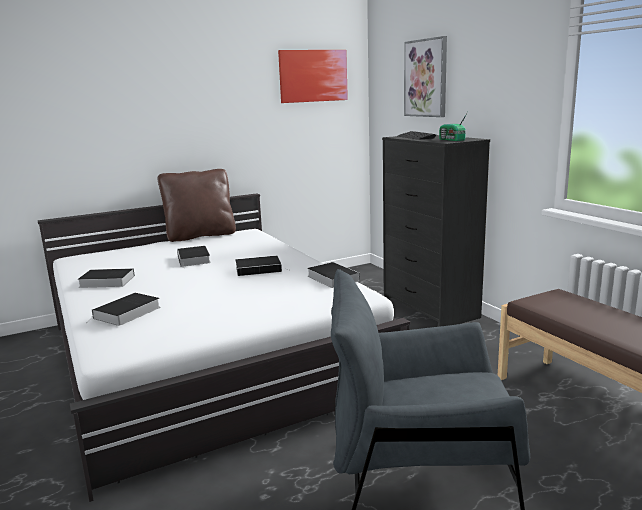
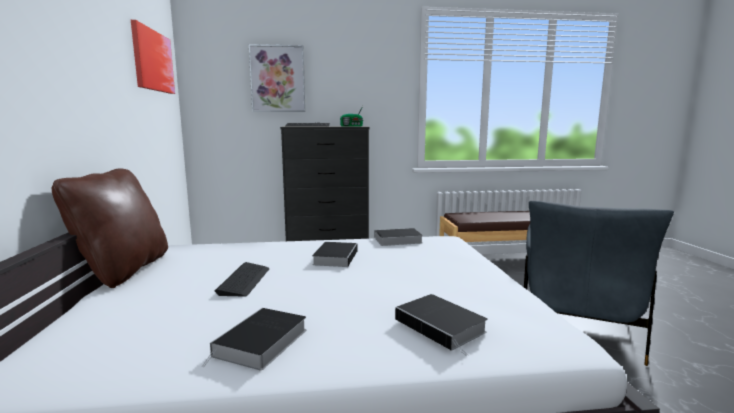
camera: 70 degrees left, 5 degrees down
(194, 259) = (244, 280): book -> keyboard

